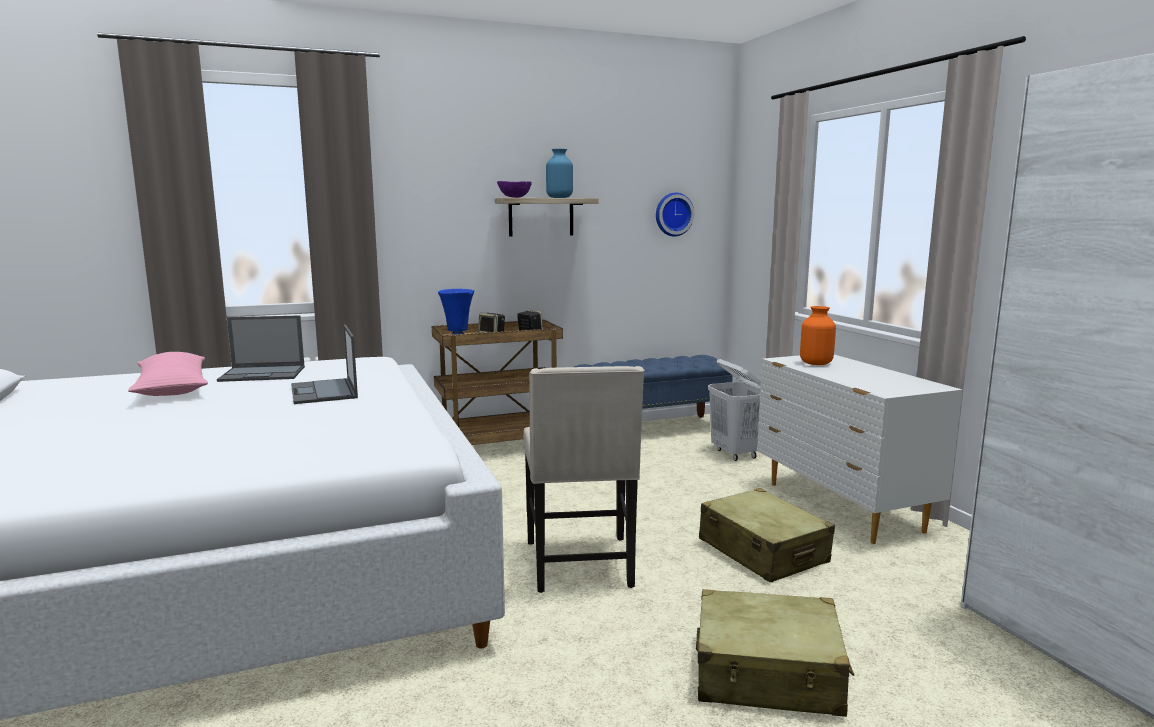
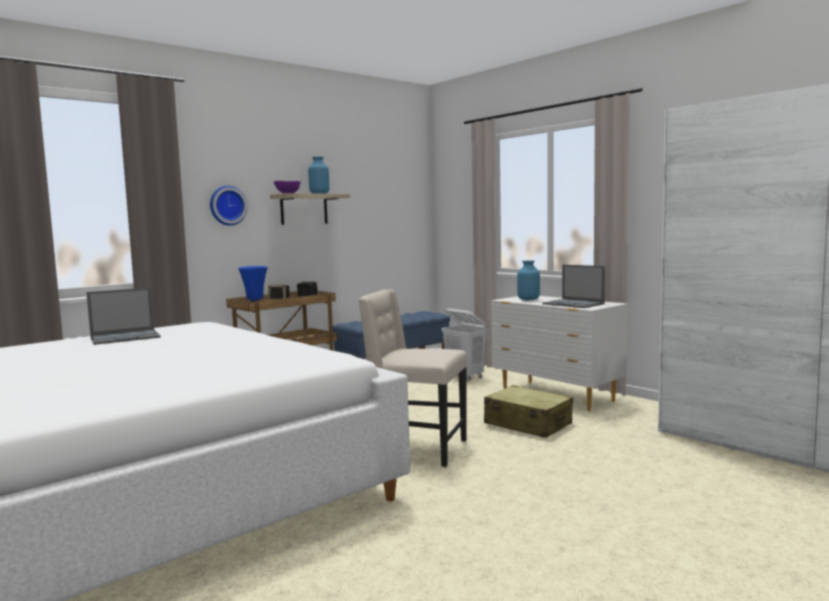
camera: 20 degrees left, 5 degrees down
(172, 388) = (59, 351): pink pillow -> none
(324, 392) = (204, 341): laptop -> laptop (574, 304)
(581, 565) = (417, 449): beige chair -> beige chair turned 135 degrees clockwise
(673, 214) = (394, 206): wall clock -> wall clock (227, 205)
(768, 674) = (580, 479): beige suitcase -> none
(816, 363) = (528, 299): orange vase -> blue vase

